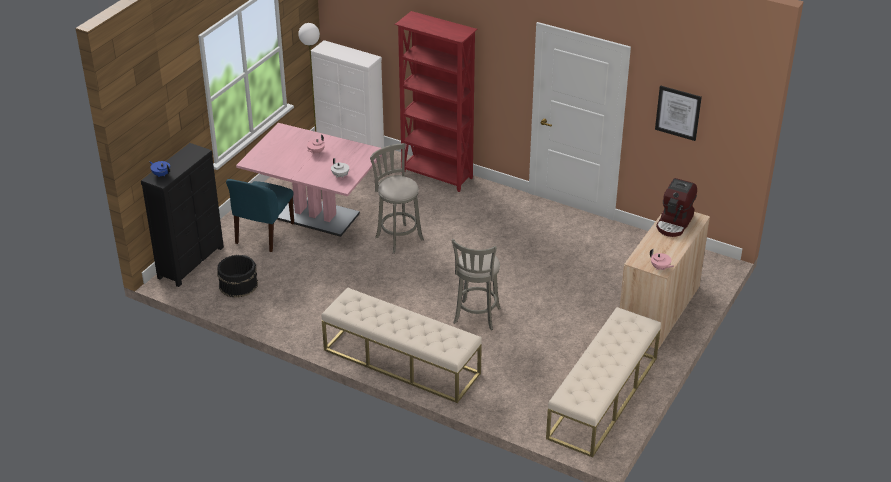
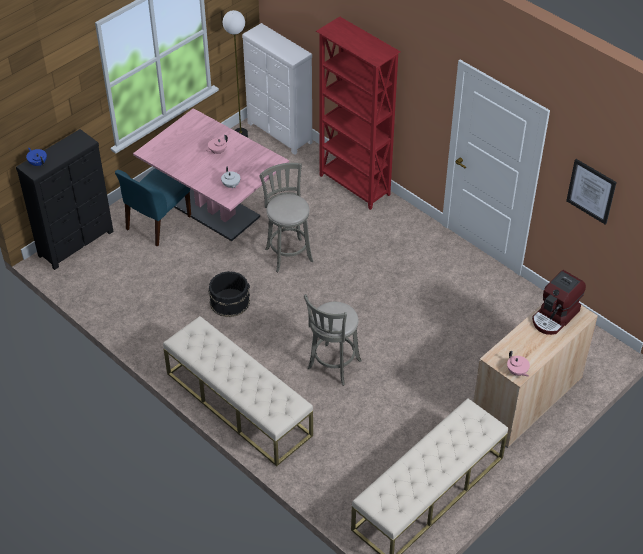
camera: 15 degrees right, 10 degrees up
(238, 285) = (112, 279): black bucket -> black bucket (229, 301)

